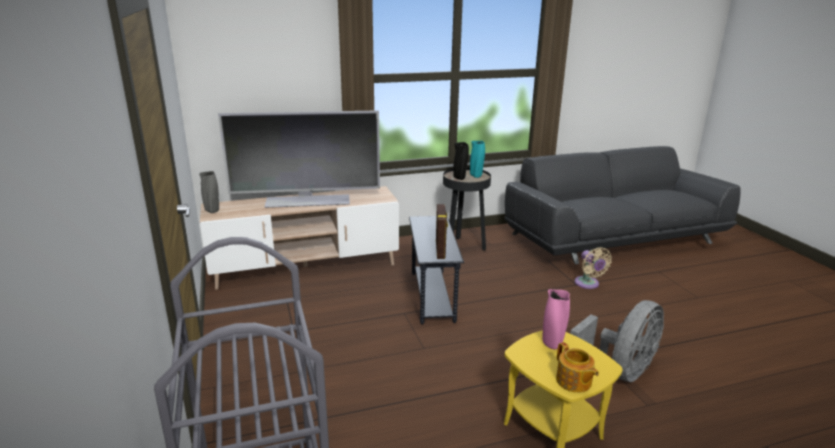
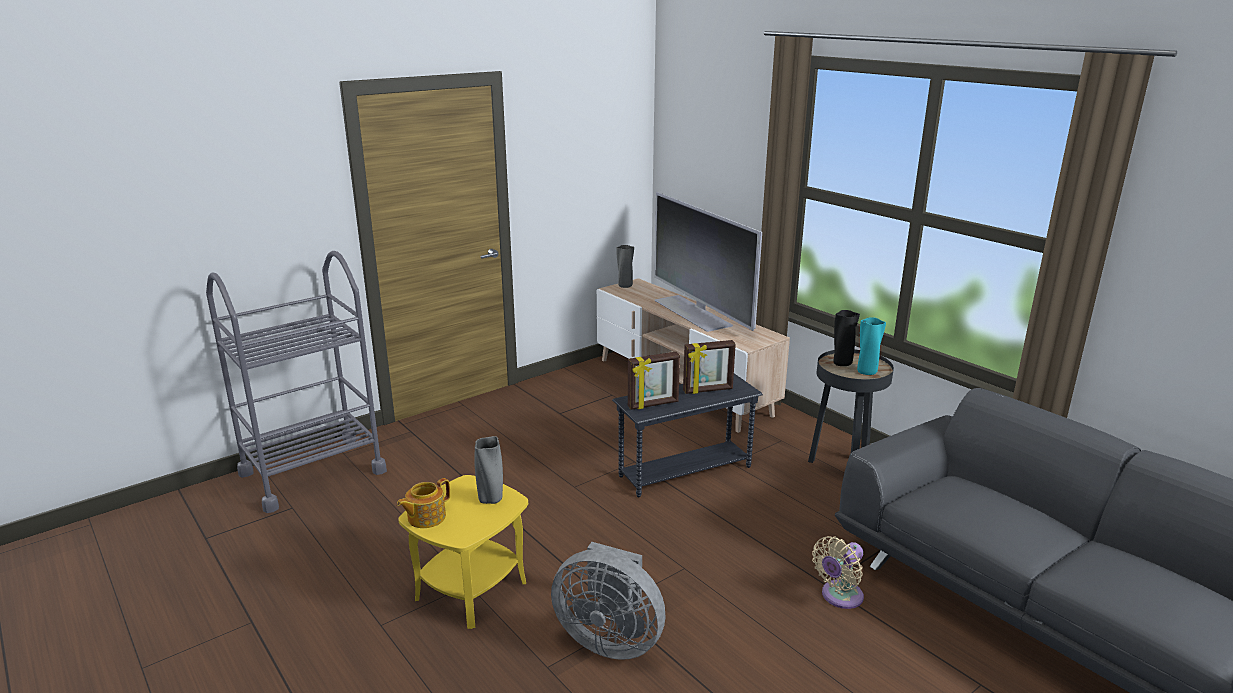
camera: 70 degrees right, 0 degrees up
(431, 229) = (708, 390): none -> picture frame
(552, 344) = (490, 500): pink vase -> grey vase

